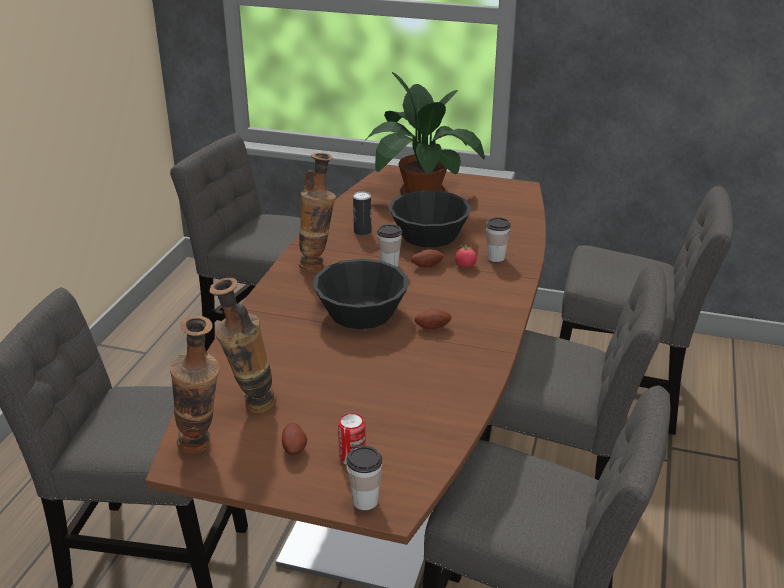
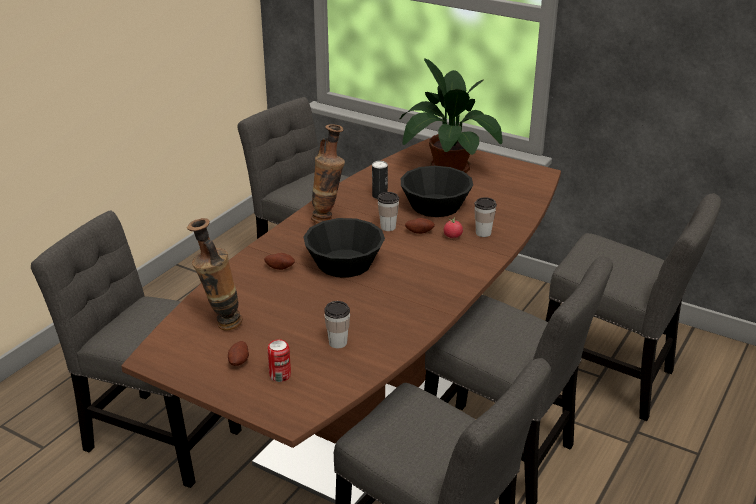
camera: 15 degrees right, 0 degrees up
(202, 449) = (171, 350): vase -> none
(365, 501) = (273, 409): cup -> cup (338, 342)
(432, 327) = (397, 284): potato -> potato (280, 267)

